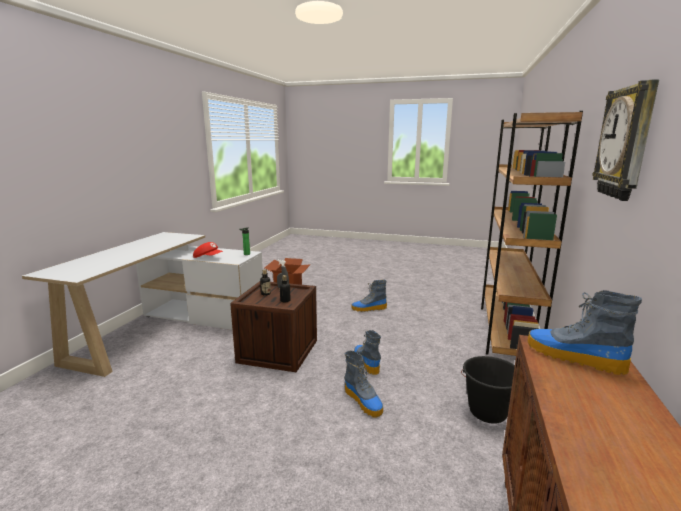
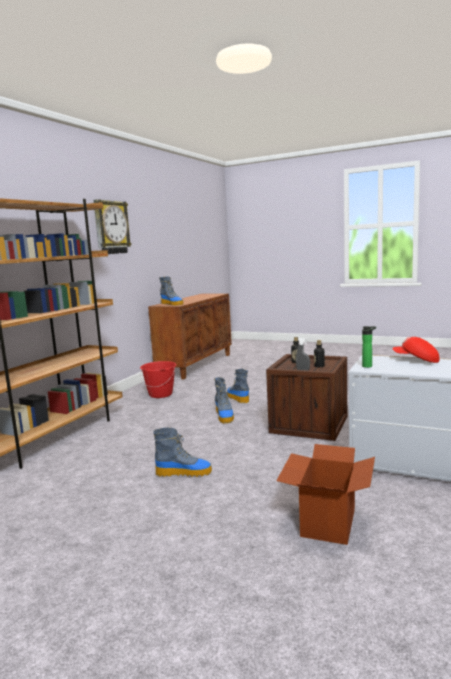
camera: 170 degrees left, 5 degrees down
(488, 412) = (160, 394): black bucket -> red bucket

